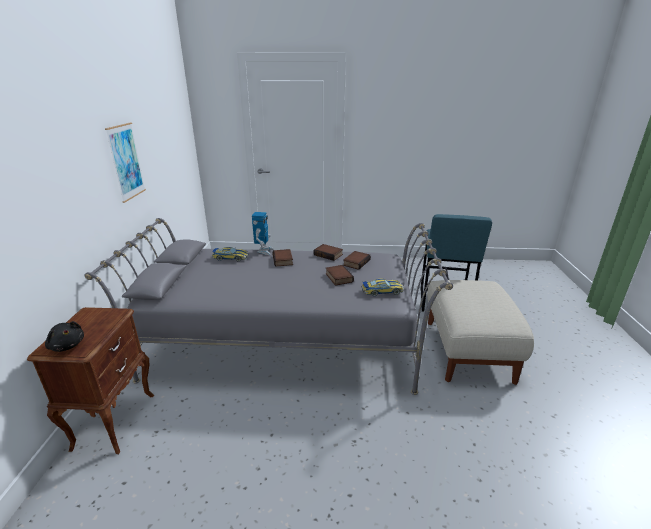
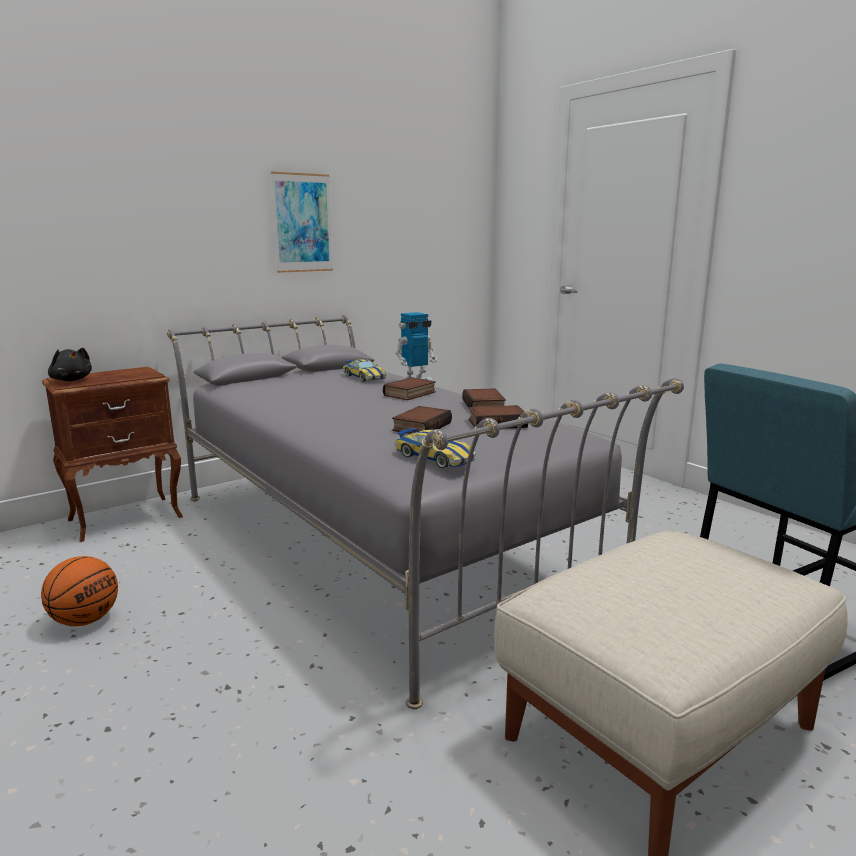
camera: 50 degrees right, 10 degrees down
(67, 345) = (71, 380): black plush toy -> black plush toy turned 45 degrees counterclockwise
(233, 478) = (85, 620): none -> basketball

